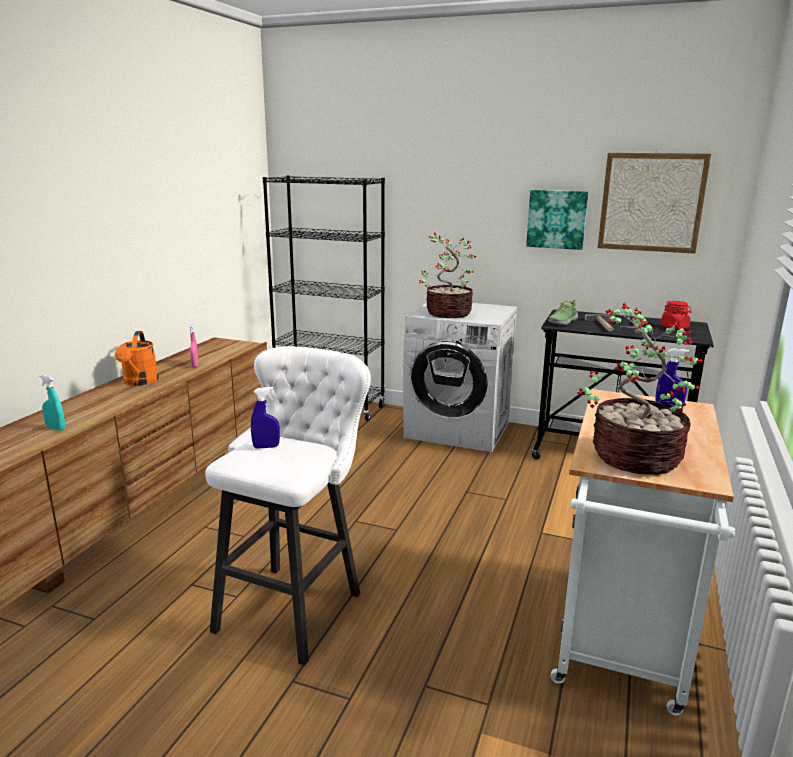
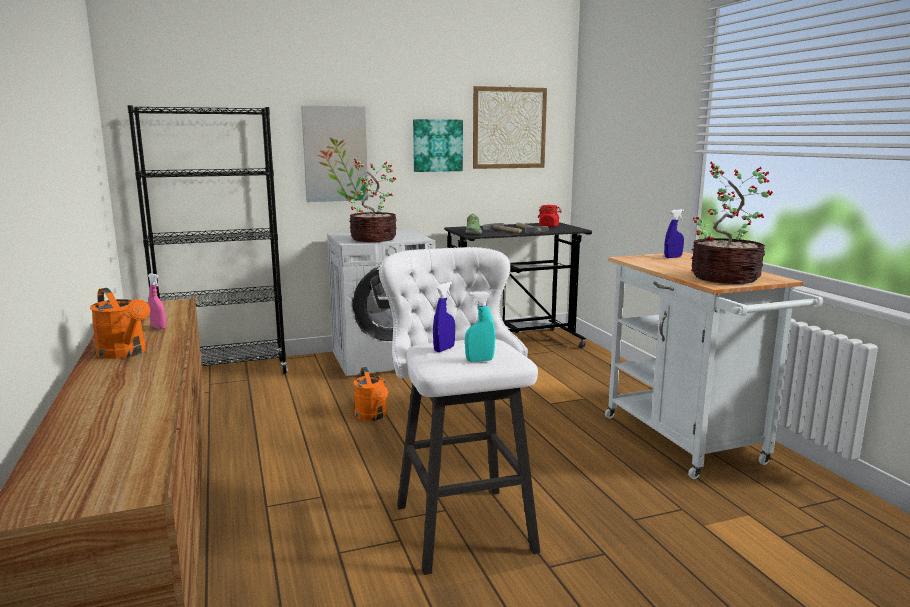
camera: 40 degrees left, 5 degrees down
(55, 428) = (129, 411): turquoise spray bottle -> turquoise spray bottle (479, 360)
(371, 483) = (372, 416): none -> orange watering can
(447, 222) = (335, 154): none -> picture

